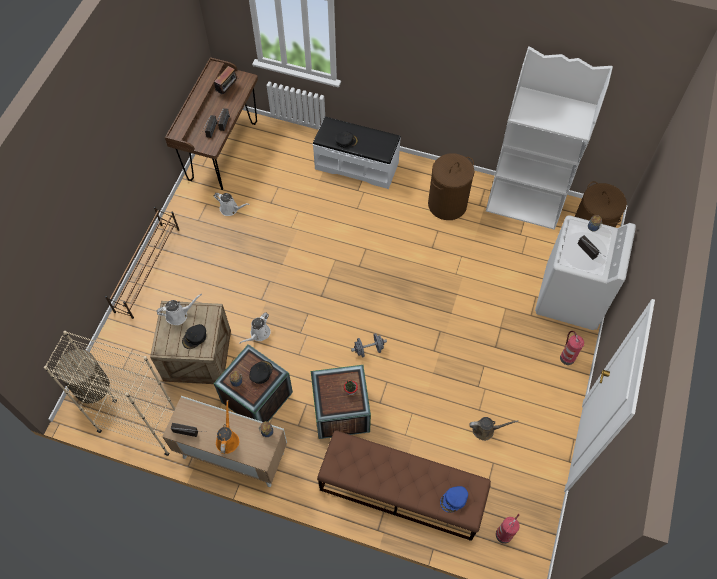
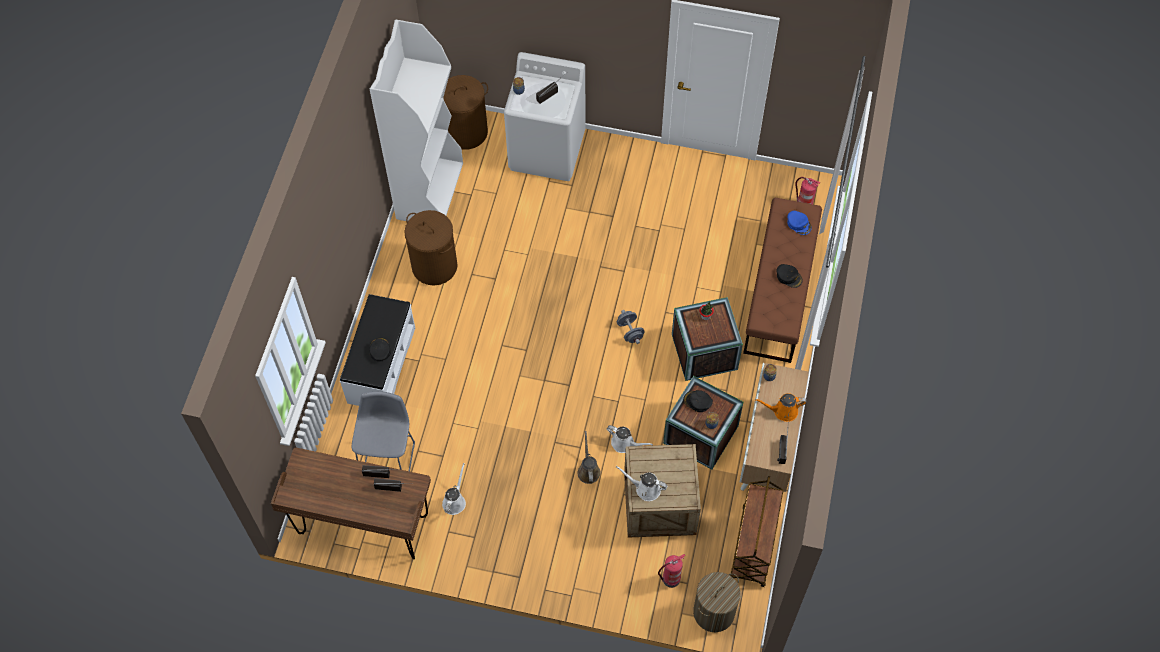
camera: 95 degrees left, 0 degrees up
(141, 427) = (753, 547): beige bookcase -> brown cart
(148, 269) = (551, 583): brown shoe rack -> none
(179, 315) = (645, 489): white watering can -> white watering can turned 45 degrees counterclockwise
(194, 338) = (671, 467): black cap -> black cap (789, 277)
(228, 89) = (320, 479): radio -> none
(273, 168) = (389, 460): none -> grey stool
(485, 430) = (704, 223): brown watering can -> brown watering can (588, 470)
(566, 357) = (616, 155): fire extinguisher -> fire extinguisher (670, 580)

